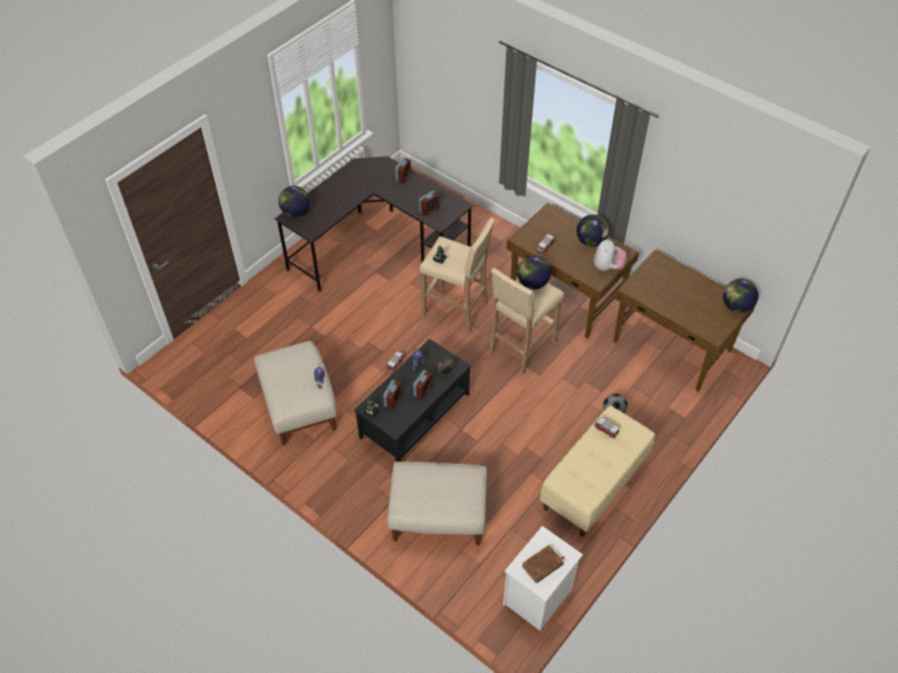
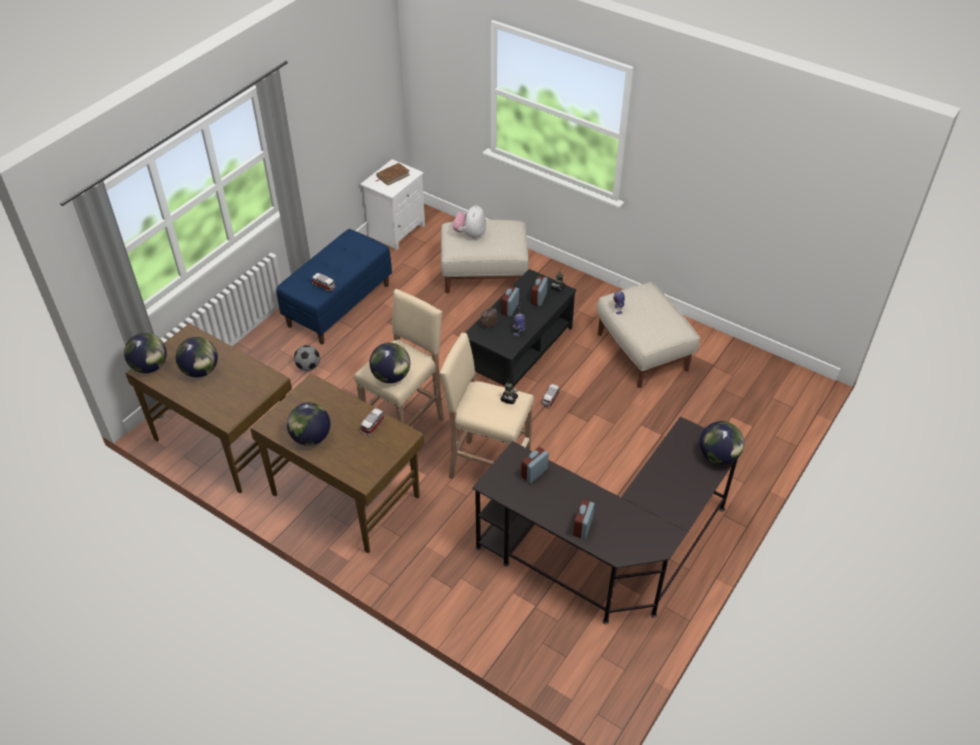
camera: 175 degrees right, 5 degrees down
(594, 485) = (339, 304): beige bench -> blue bench
(607, 267) = (295, 404): plush toy -> plush toy (470, 234)
(692, 300) = (201, 371): none -> globe

